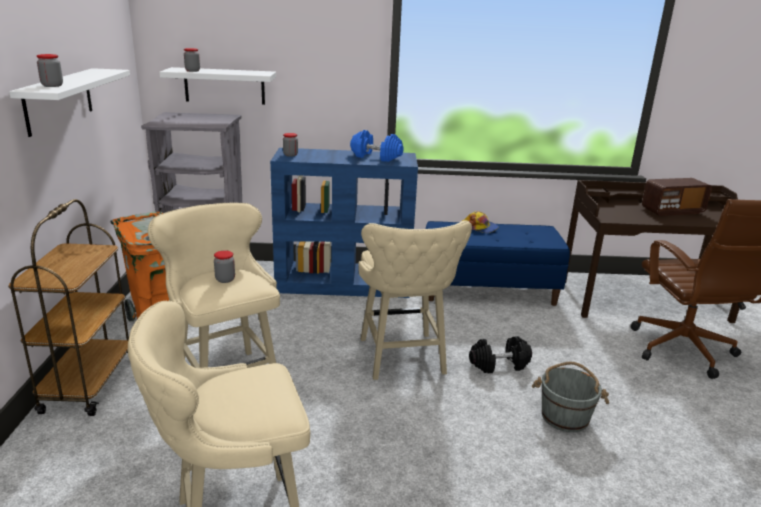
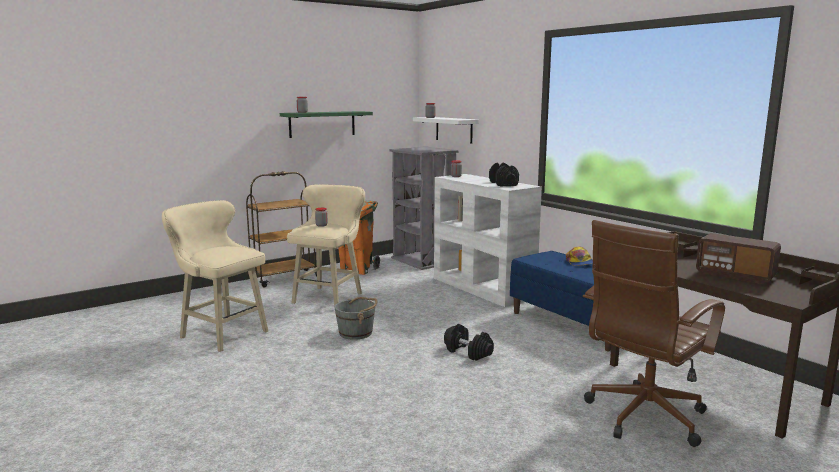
camera: 55 degrees right, 10 degrees down
(59, 100) = (322, 124): white shelf -> green shelf
(343, 283) = (483, 287): blue bookcase -> white bookcase
(375, 157) = (503, 184): blue dumbbell -> black dumbbell
(403, 358) = (422, 325): beige stool -> none
(565, 416) = (437, 386): grey bucket -> grey bucket (356, 333)

